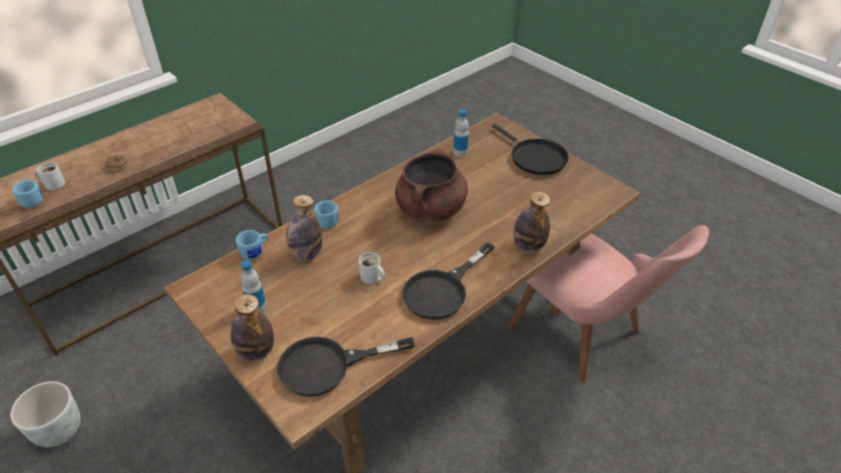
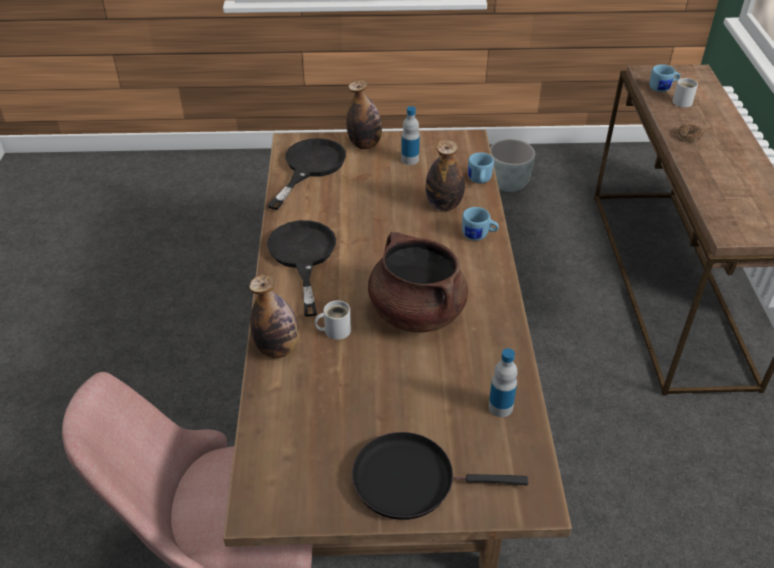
camera: 130 degrees right, 0 degrees up
(372, 277) = (369, 226): white mug -> white mug (335, 330)

